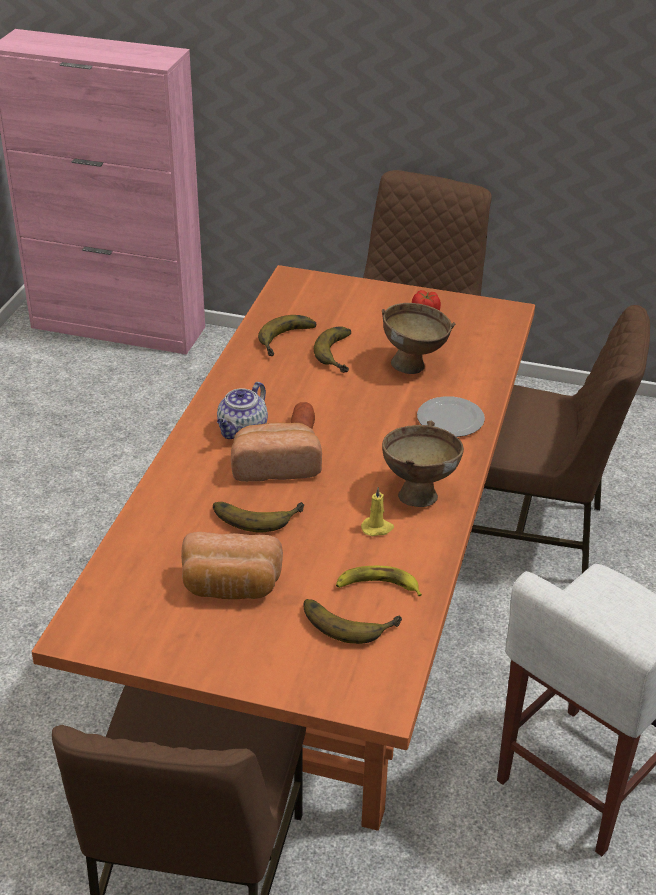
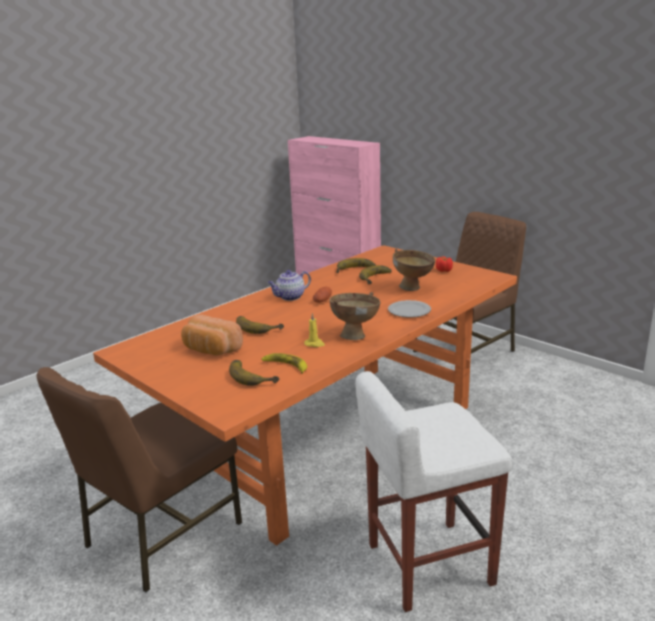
camera: 30 degrees right, 15 degrees down
(275, 467) = (290, 312): bread -> none
(527, 531) = (493, 426): brown chair -> none

